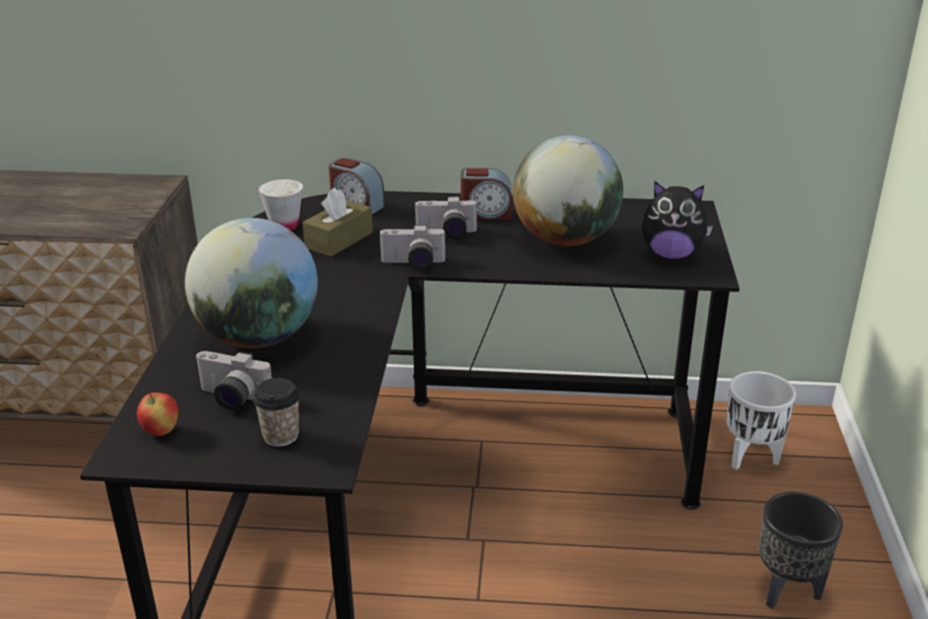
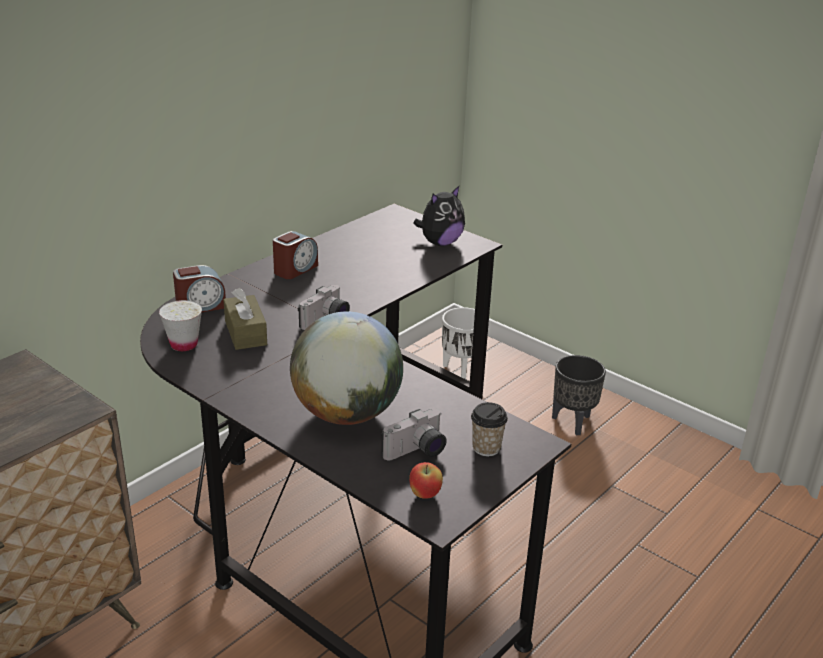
camera: 55 degrees left, 0 degrees up
(446, 234) = (302, 293): camera -> none
(565, 240) = (374, 262): globe -> none

